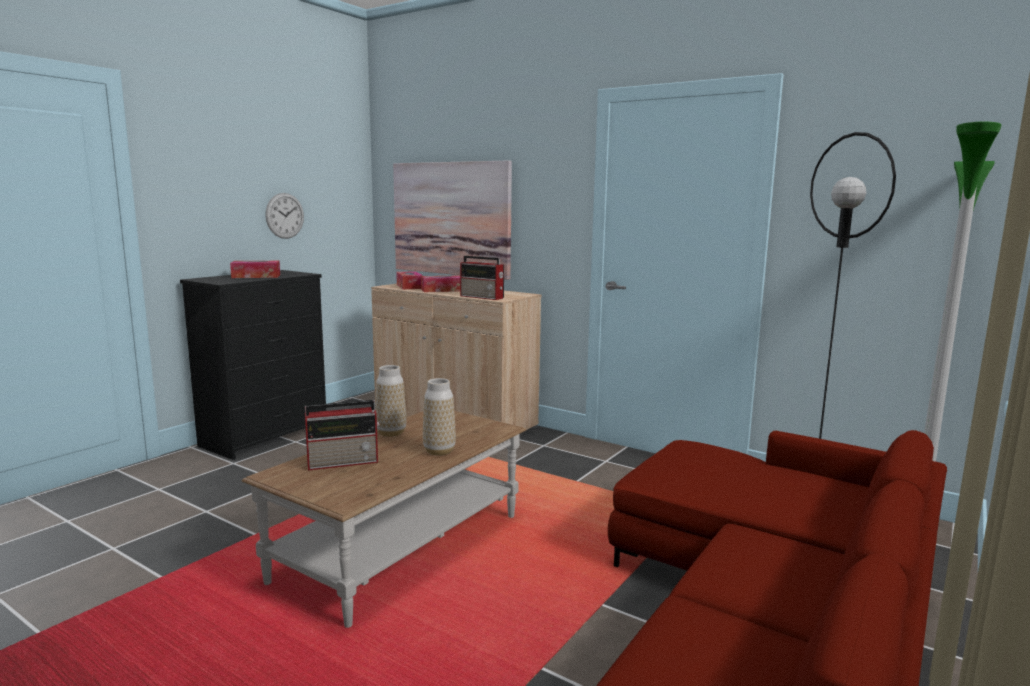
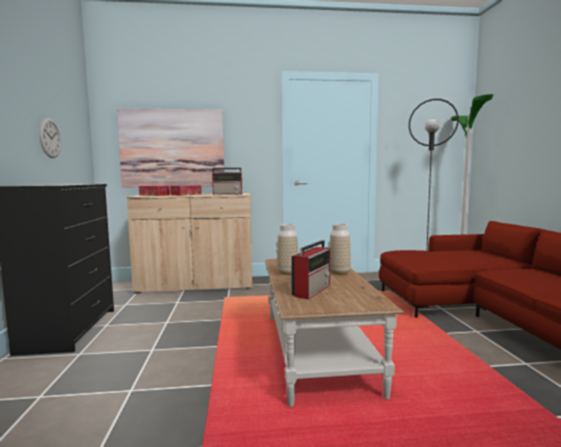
camera: 40 degrees left, 5 degrees down
(256, 276) = (59, 184): tissue box -> none

